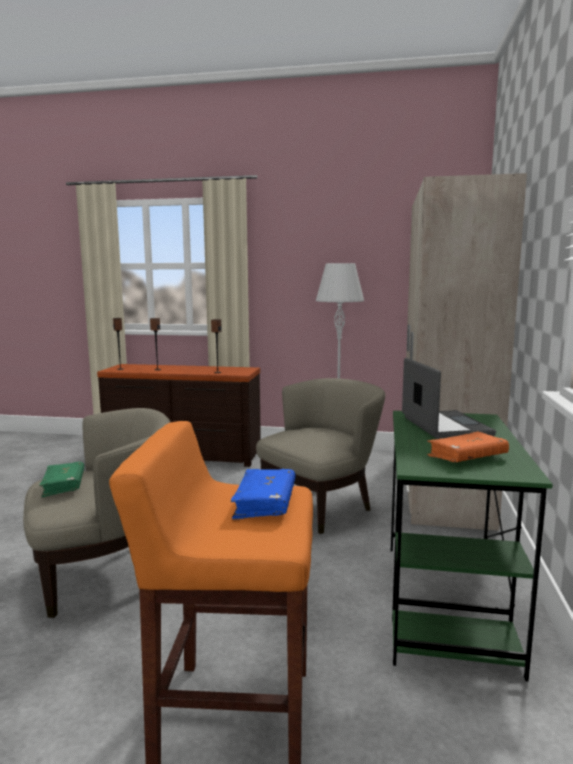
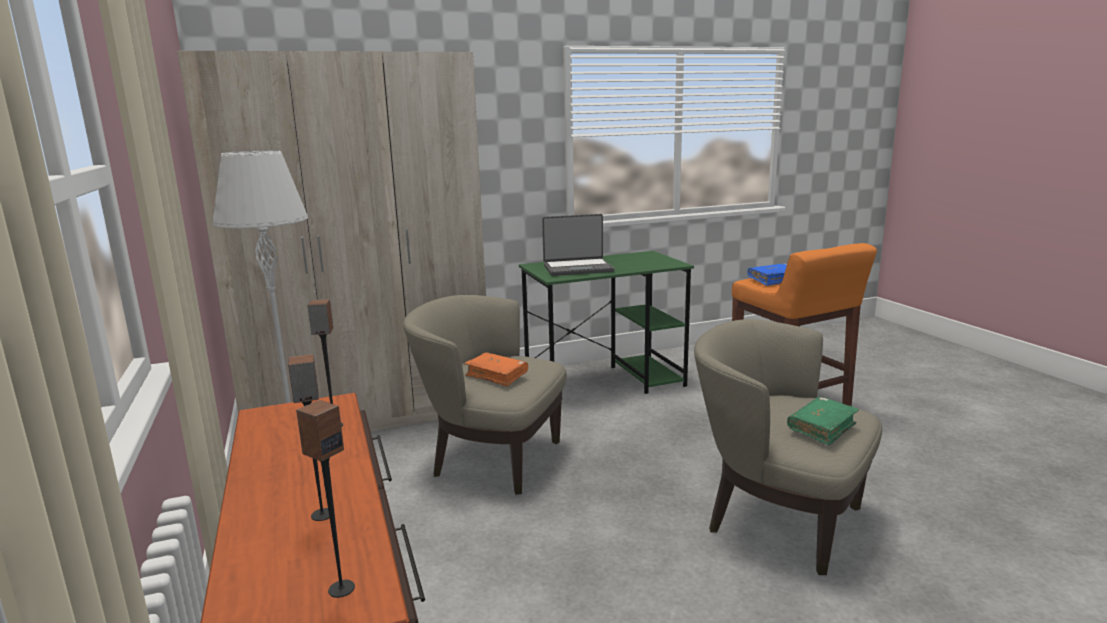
camera: 120 degrees left, 5 degrees up
(444, 426) = (578, 268): laptop -> laptop turned 150 degrees counterclockwise
(467, 457) = (639, 260): orange book -> orange book (497, 375)

